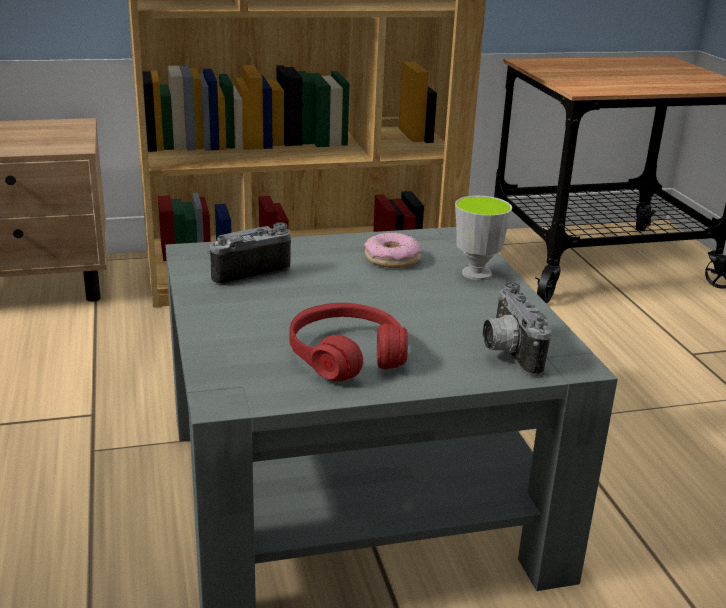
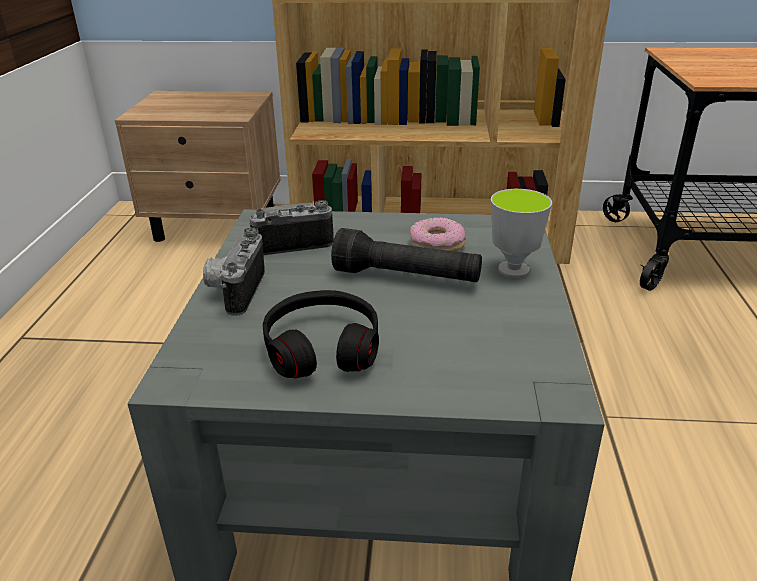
camera: 20 degrees right, 5 degrees up
(346, 355) = (322, 347): red headphones -> black headphones
(383, 290) = (406, 277): none -> black flashlight
(506, 353) = (490, 370): camera -> camera (235, 291)

